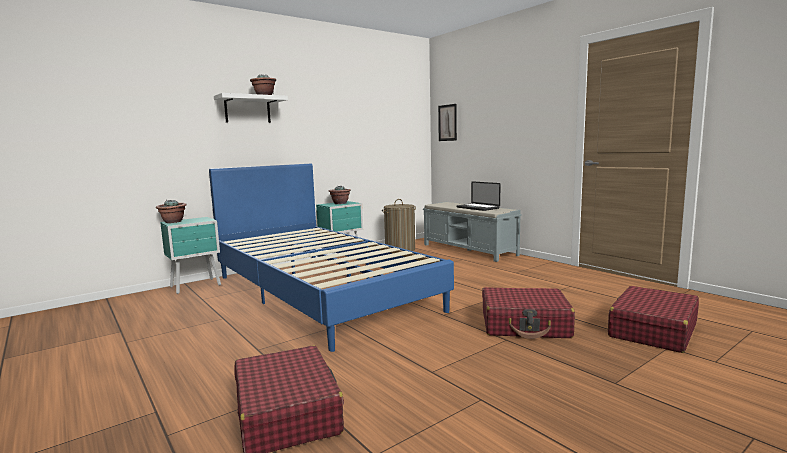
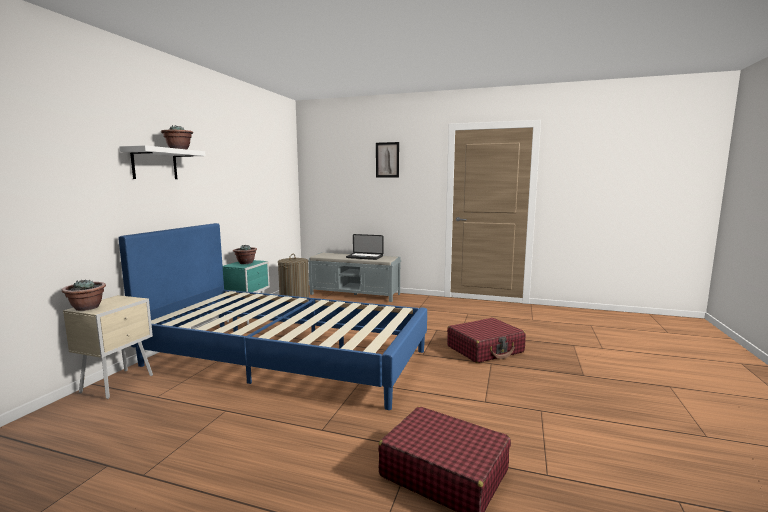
camera: 35 degrees left, 0 degrees up
(197, 286) = (119, 383): turquoise nightstand -> beige nightstand
(447, 122) = (319, 180): picture -> picture (387, 160)
(652, 330) = (552, 336): red suitcase -> none

